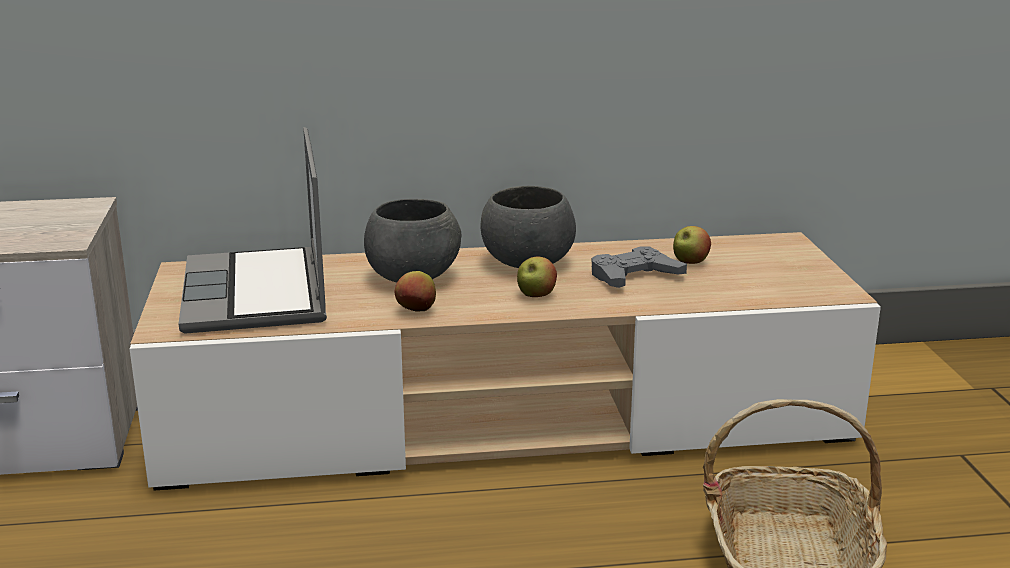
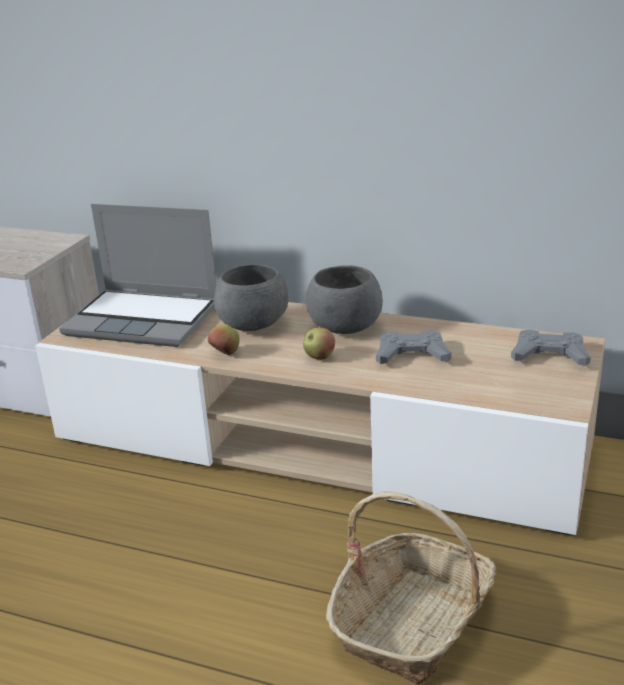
camera: 30 degrees right, 5 degrees up
(258, 295) = (145, 319): laptop -> laptop turned 90 degrees counterclockwise
(690, 262) = (471, 350): apple -> none
(771, 254) = (549, 355): none -> grey game controller

